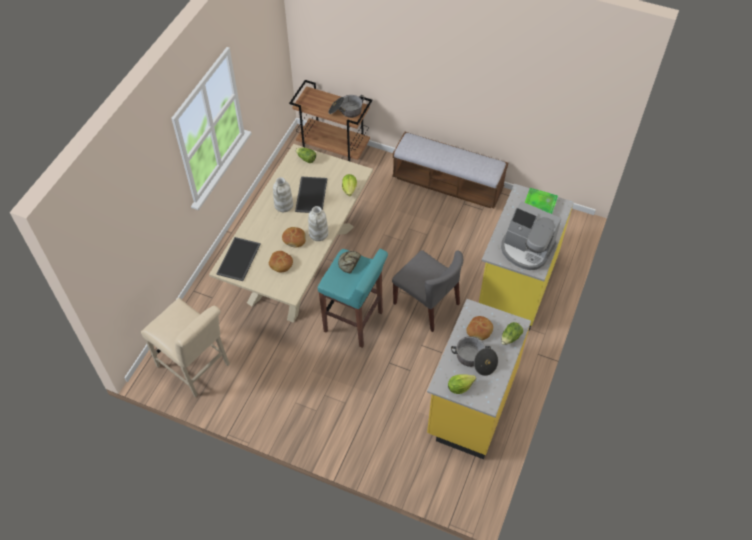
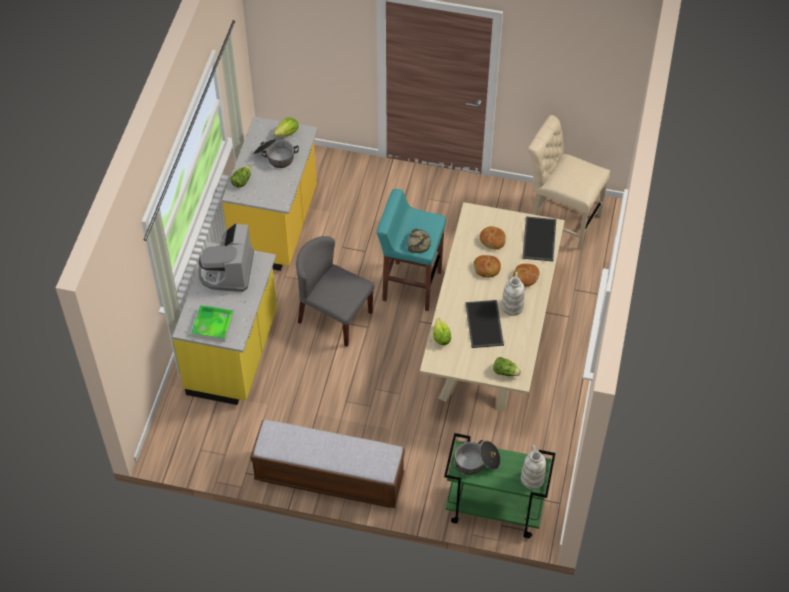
camera: 170 degrees right, 0 degrees up
(318, 234) = (461, 278): white vase -> white vase (532, 478)
(334, 149) = (493, 510): brown cart -> green cart
(479, 330) = (272, 183): bread -> bread (525, 277)
(526, 249) = (227, 271): coffee machine -> coffee machine turned 105 degrees counterclockwise

